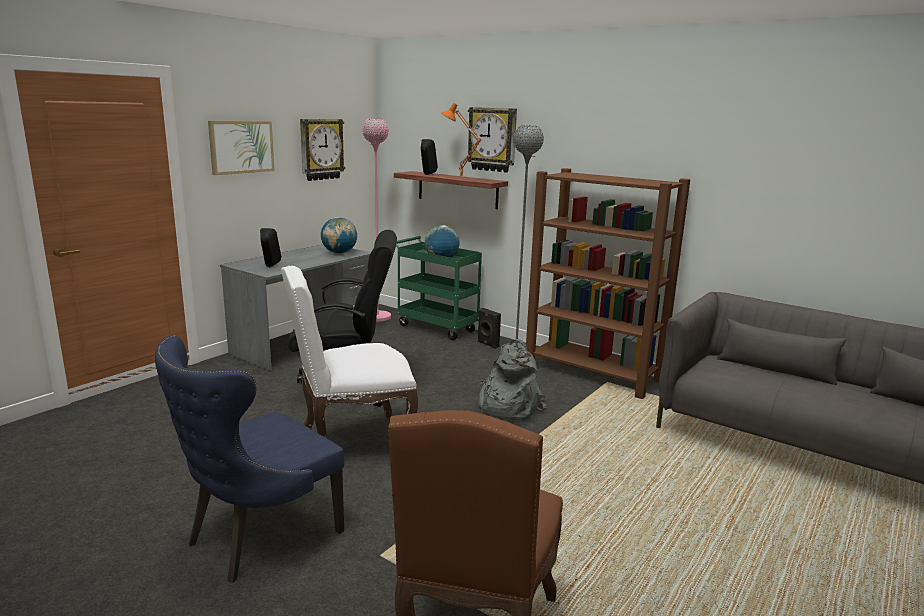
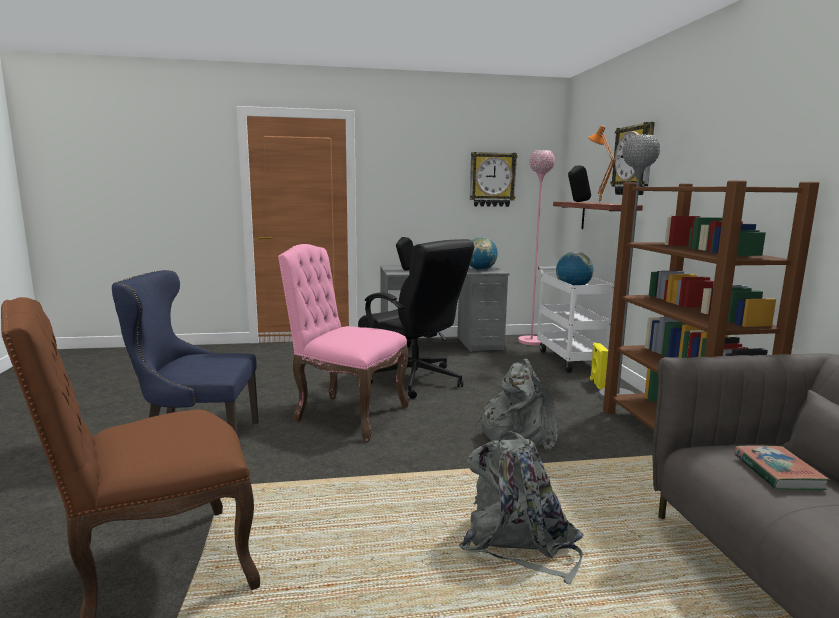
camera: 45 degrees right, 5 degrees down
(241, 147) = (410, 173): picture -> none
(354, 444) = (348, 415): white chair -> pink chair
(435, 328) = (568, 360): green cart -> white cart
(487, 344) = (596, 384): black speaker -> yellow speaker
(625, 479) = (518, 542): none -> grey backpack
(745, 373) = (777, 472): none -> book

